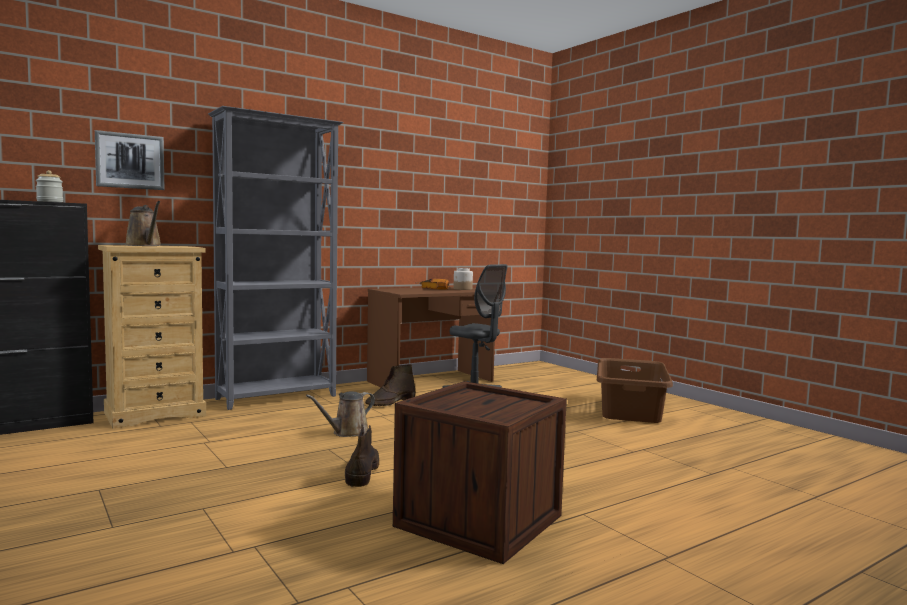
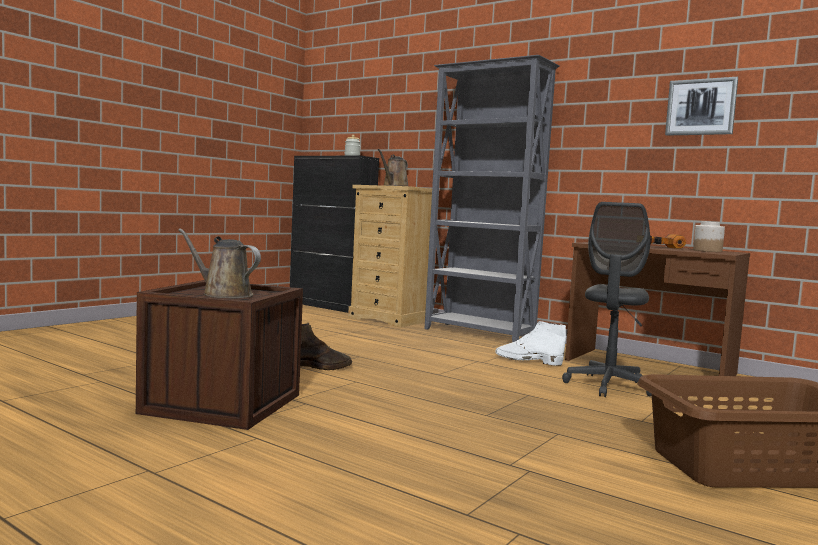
camera: 70 degrees right, 0 degrees up
(130, 161) = (408, 123): picture -> picture (701, 107)
(347, 433) = (409, 357): brown watering can -> brown watering can (223, 294)
(390, 403) = (527, 360): brown boot -> white boot

